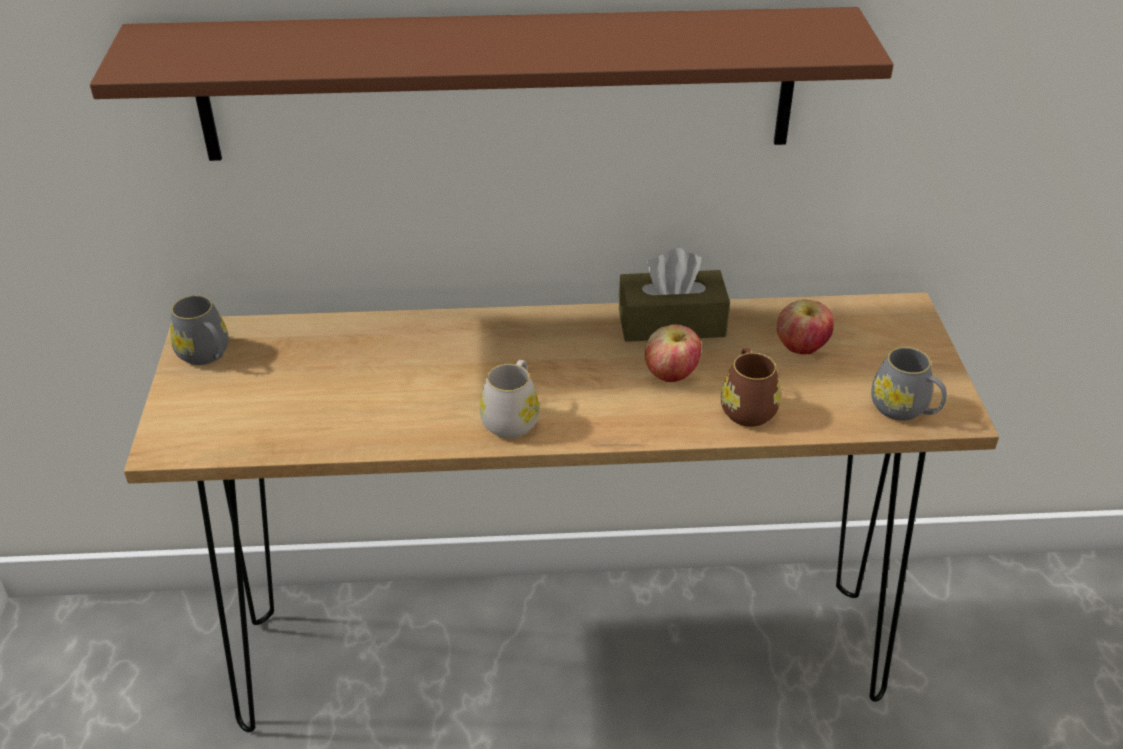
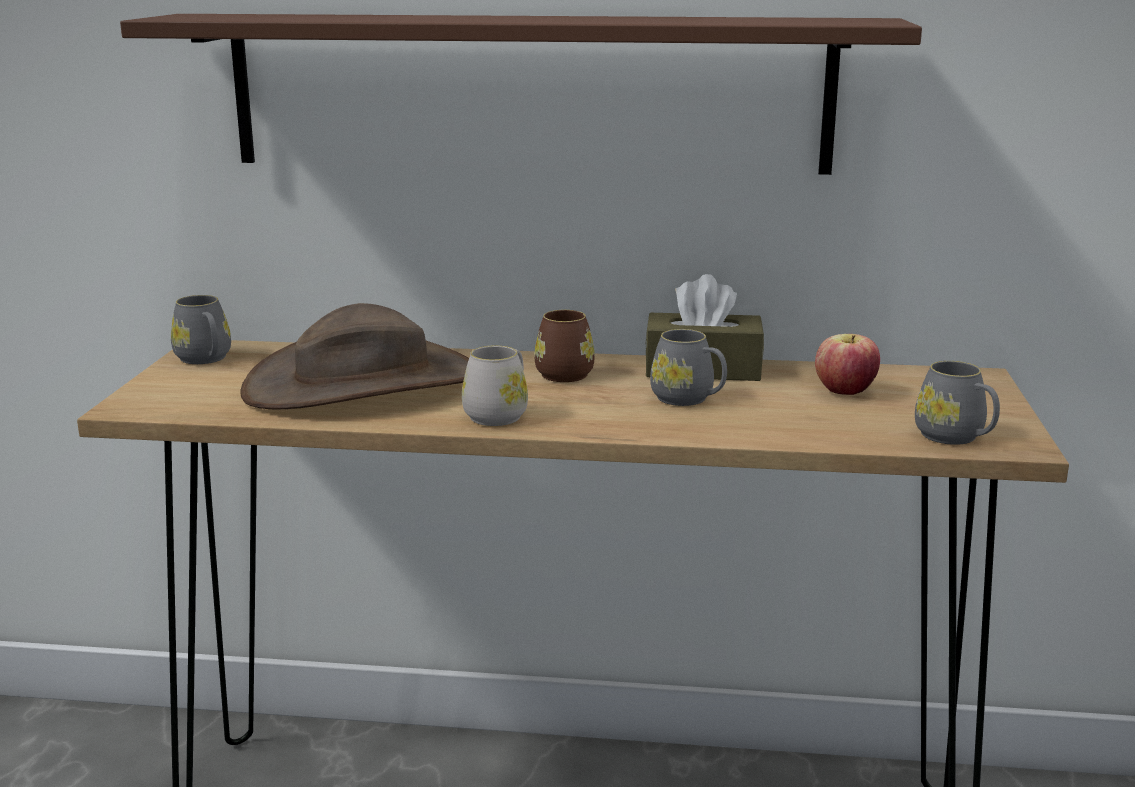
camera: 10 degrees right, 20 degrees down
(372, 380) = (364, 383): none -> brown hat
(671, 375) = (688, 399): apple -> grey mug
(746, 406) = (767, 424): brown mug -> brown mug (565, 372)

